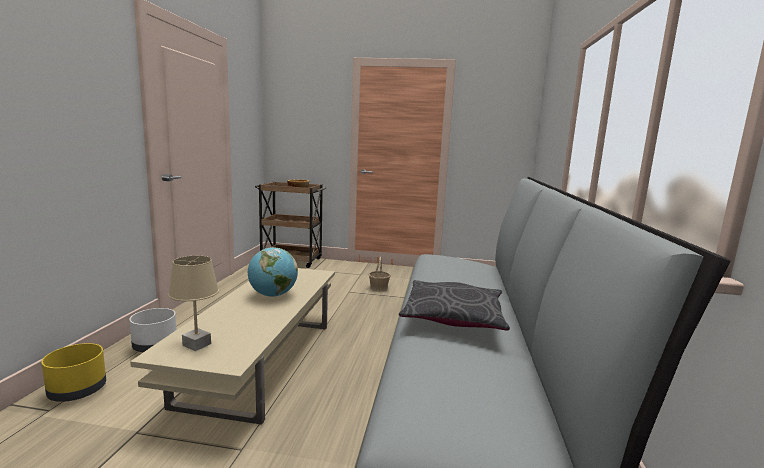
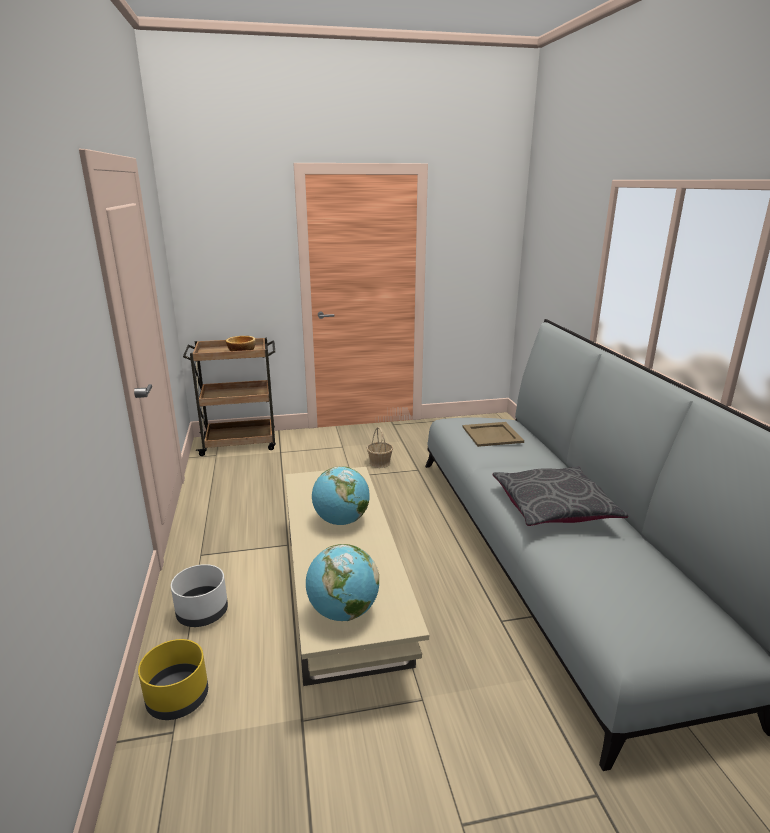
camera: 20 degrees left, 10 degrees up
(196, 345) = (343, 612): beige table lamp -> globe
(454, 266) = (492, 435): none -> beige tray

